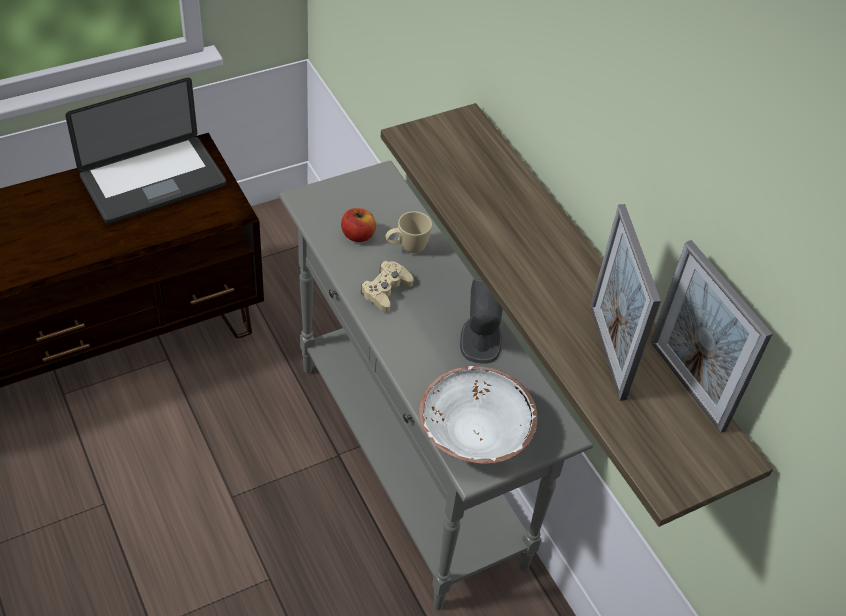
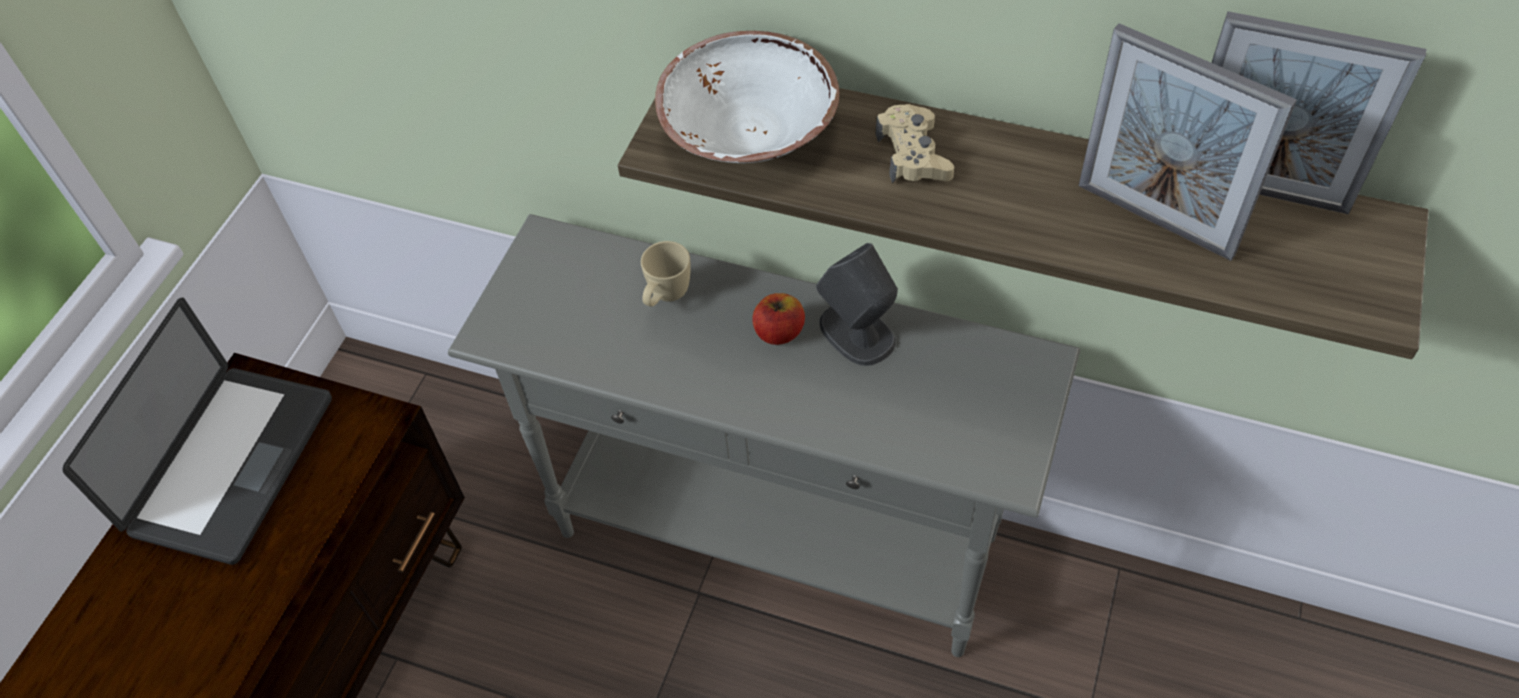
camera: 35 degrees left, 5 degrees up
(358, 235) = (597, 326): apple -> apple (779, 332)
(386, 290) = (700, 363): beige game controller -> beige game controller (913, 154)
(475, 433) = (968, 435): white bowl -> white bowl (749, 133)

